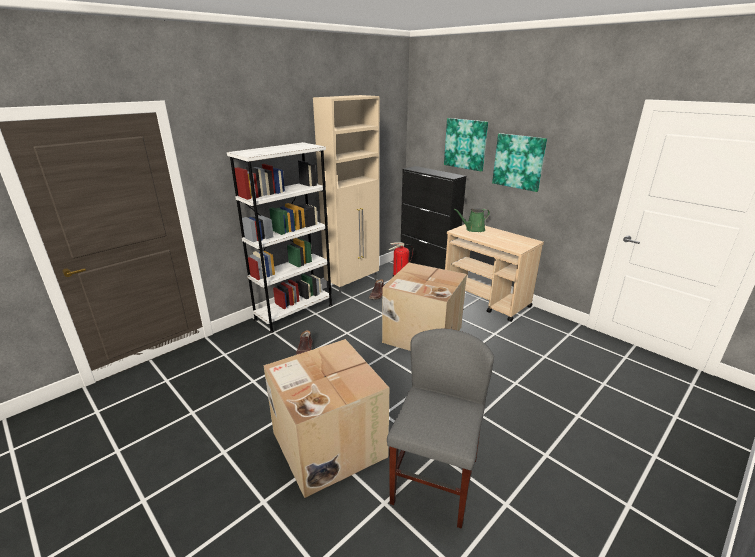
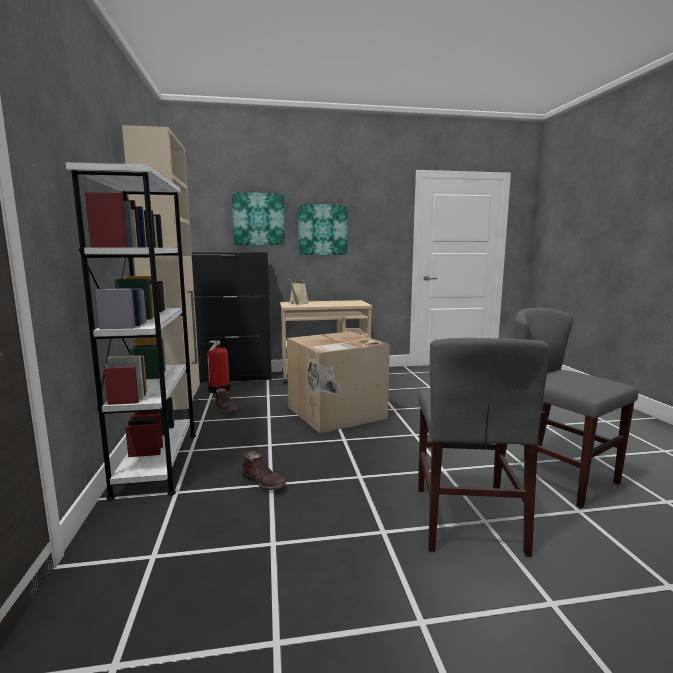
camera: 55 degrees left, 15 degrees down
(327, 444) = (467, 518): cardboard box -> grey chair
(473, 229) = (298, 303): green watering can -> beige watering can

